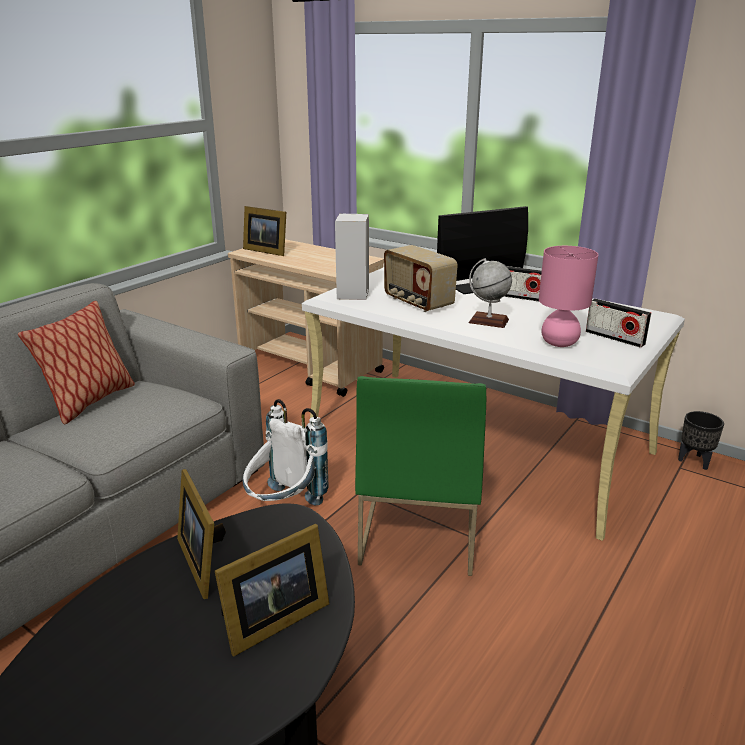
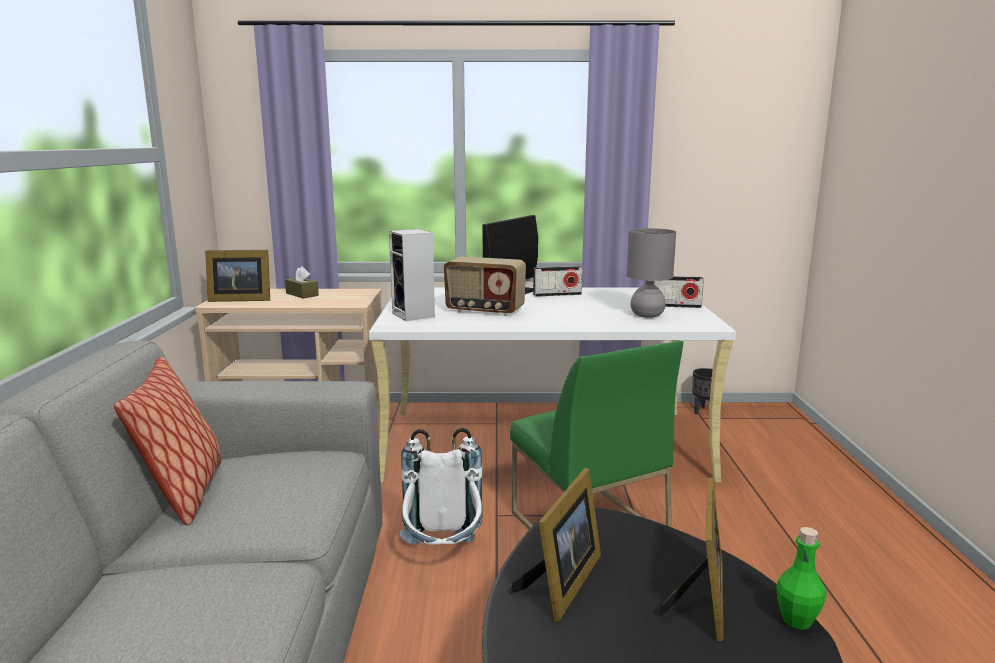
camera: 35 degrees left, 10 degrees down
(204, 560) = (562, 584): picture frame -> picture frame turned 90 degrees counterclockwise
(311, 674) = (797, 620): none -> green bottle
(315, 254) = (302, 294): none -> brown tissue box
(488, 321) = (568, 312): globe -> none
(559, 343) = (647, 315): pink table lamp -> grey table lamp

